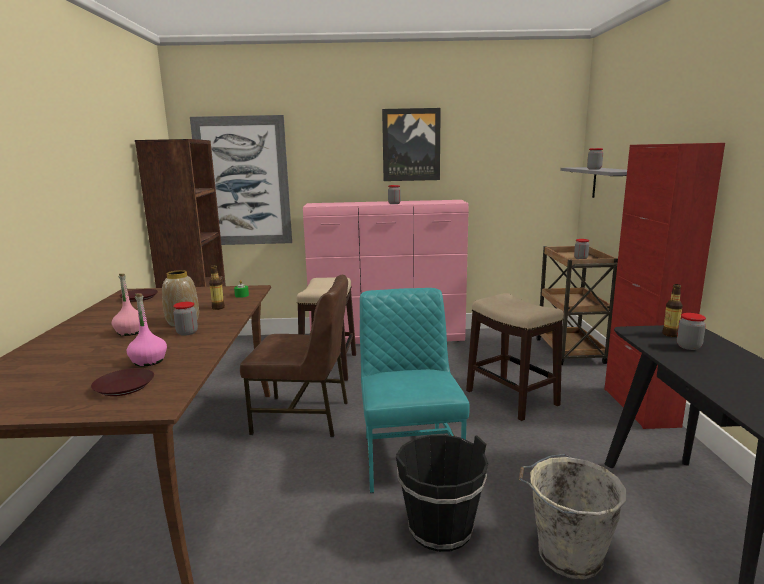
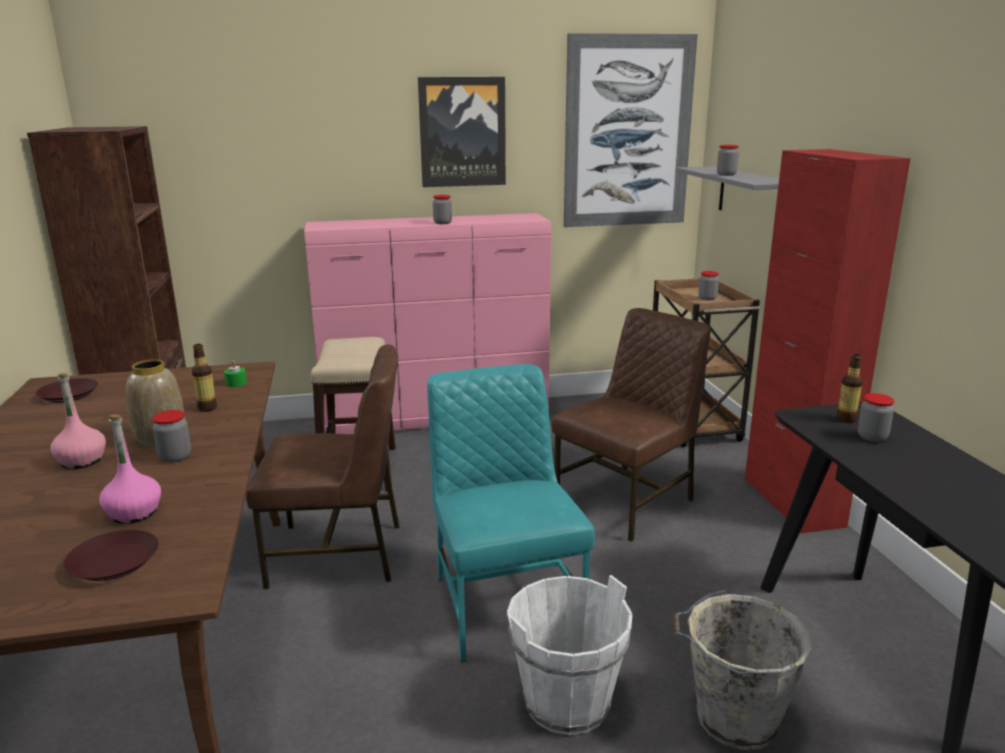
camera: 10 degrees left, 5 degrees up
(243, 182) = (201, 190): picture -> picture (628, 133)
(440, 528) = (566, 702): black bucket -> white bucket
(512, 398) = (627, 501): stool -> brown chair

